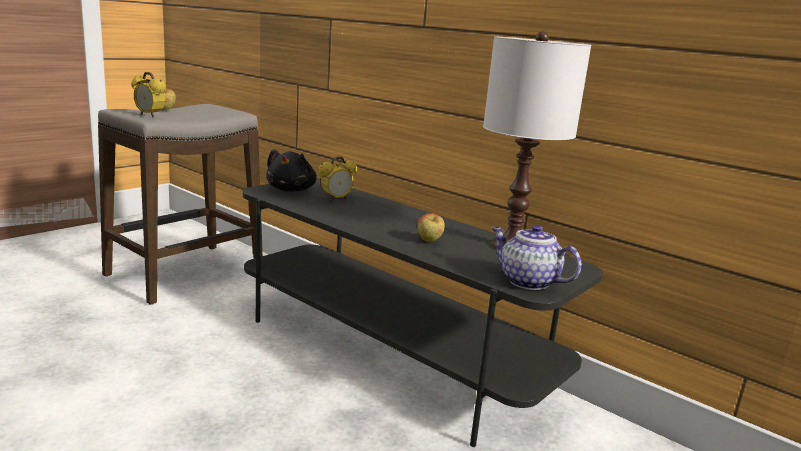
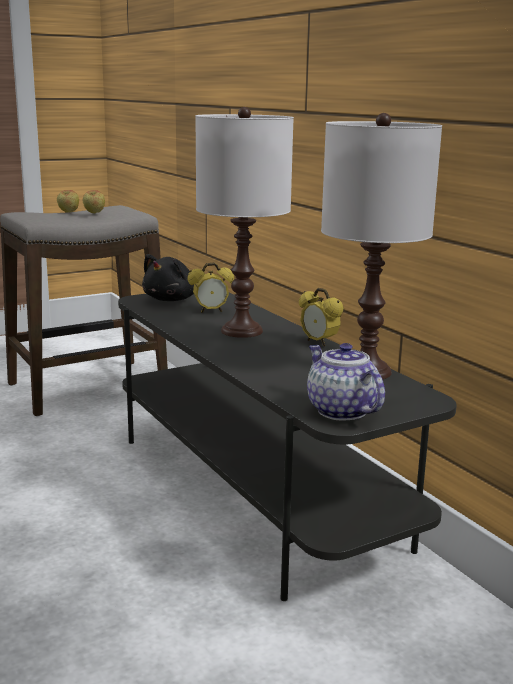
camera: 20 degrees right, 0 degrees up
(150, 116) = (38, 219): alarm clock -> alarm clock (319, 342)
(379, 216) = (241, 331): none -> white table lamp
(429, 241) = (270, 360): apple -> apple (94, 213)

